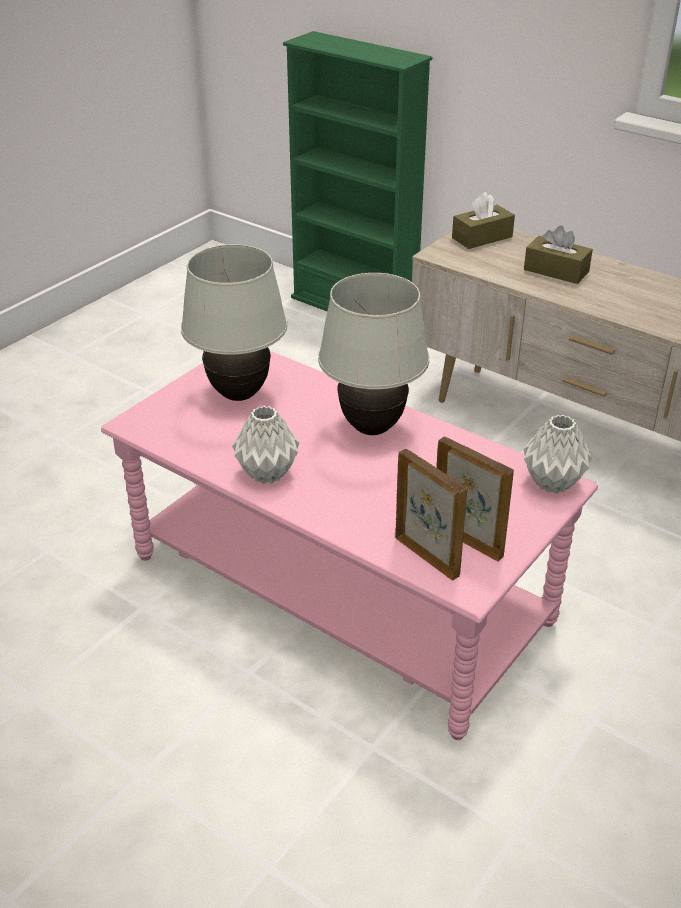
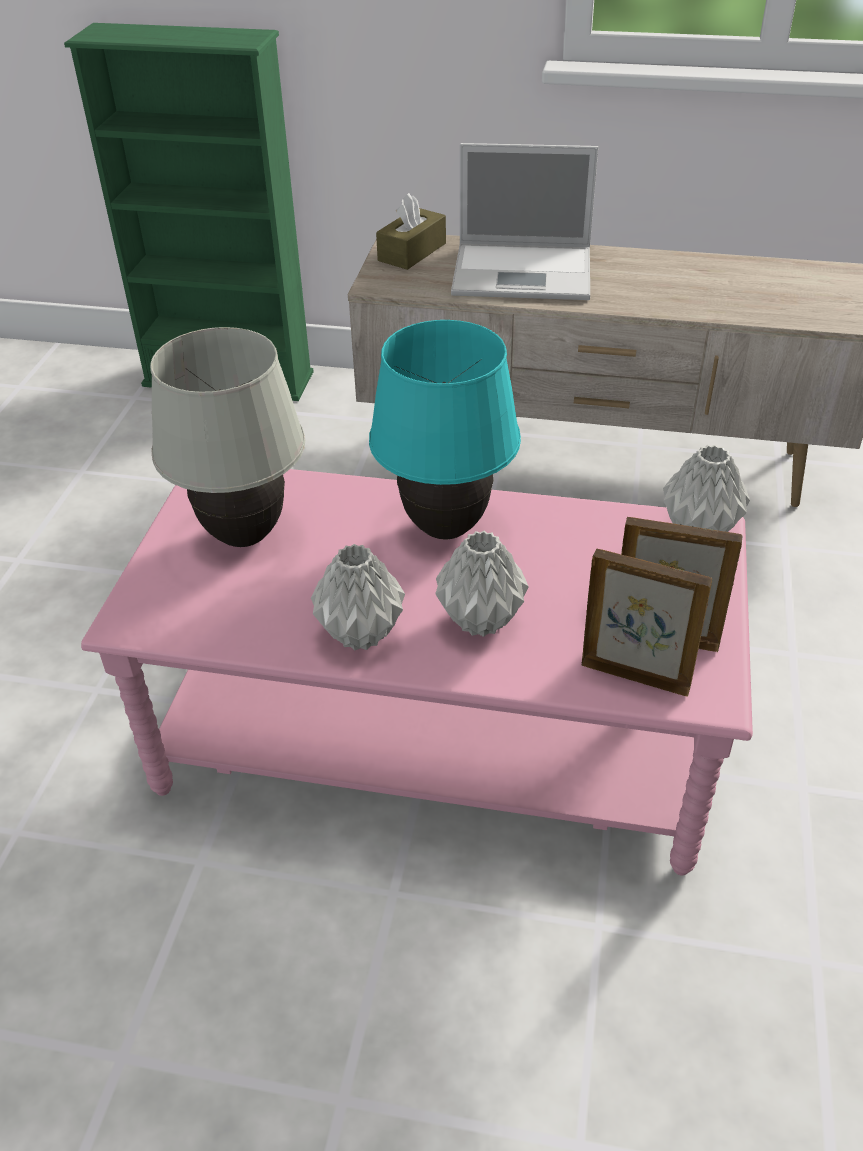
camera: 25 degrees left, 5 degrees up
(349, 489) = (479, 619): none -> grey vase
(371, 427) = (444, 528): white table lamp -> turquoise table lamp
(556, 271) = (525, 272): brown tissue box -> laptop

